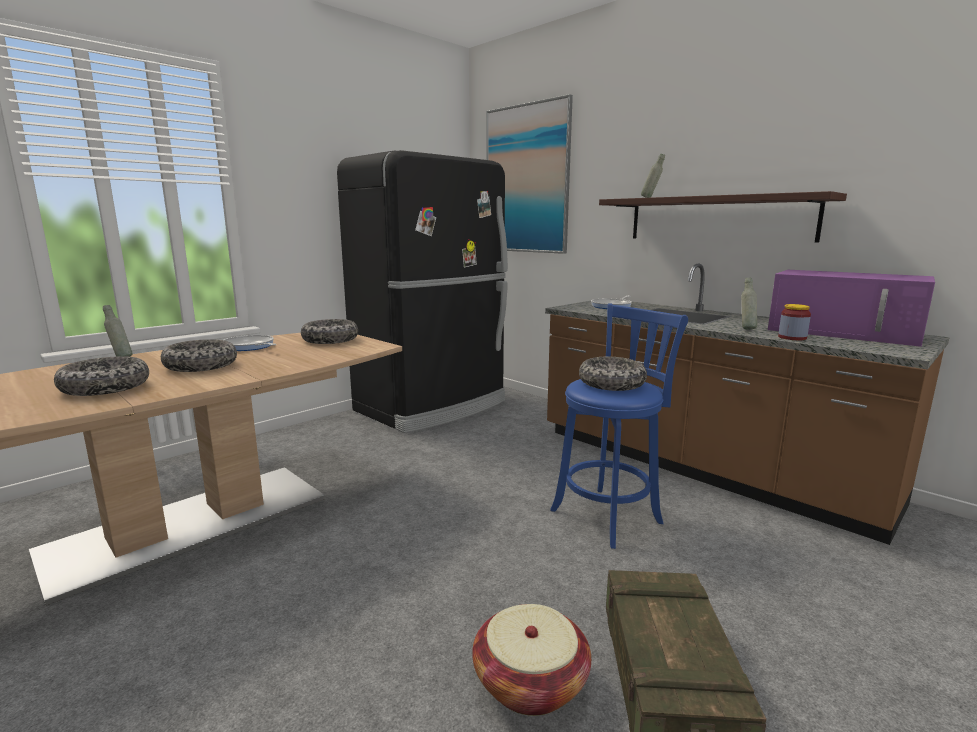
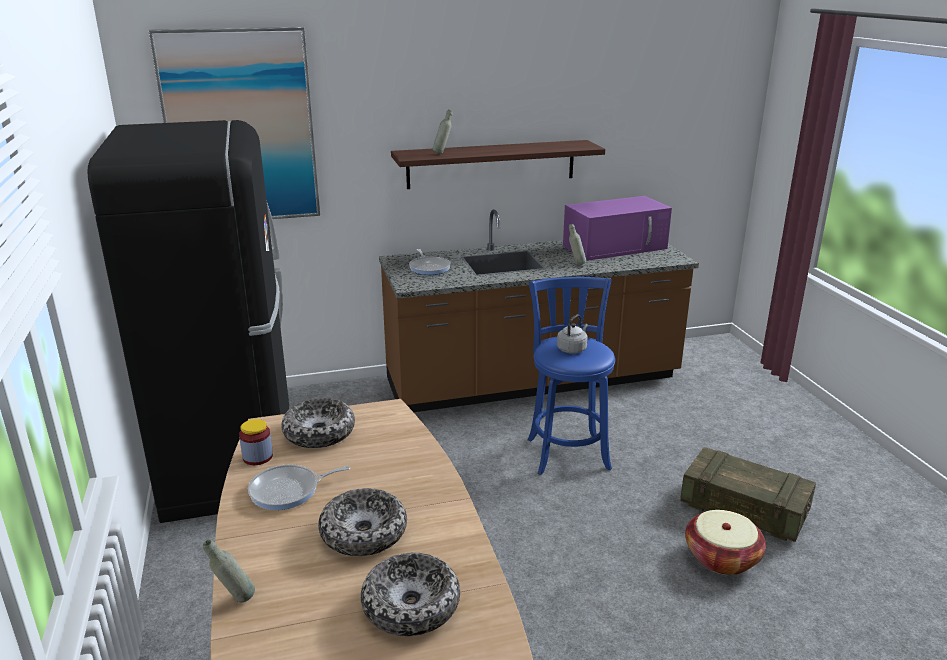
camera: 60 degrees left, 10 degrees up
(612, 383) = (572, 349): bowl -> grey kettle
(792, 337) = (616, 265): jar -> jar (257, 457)

